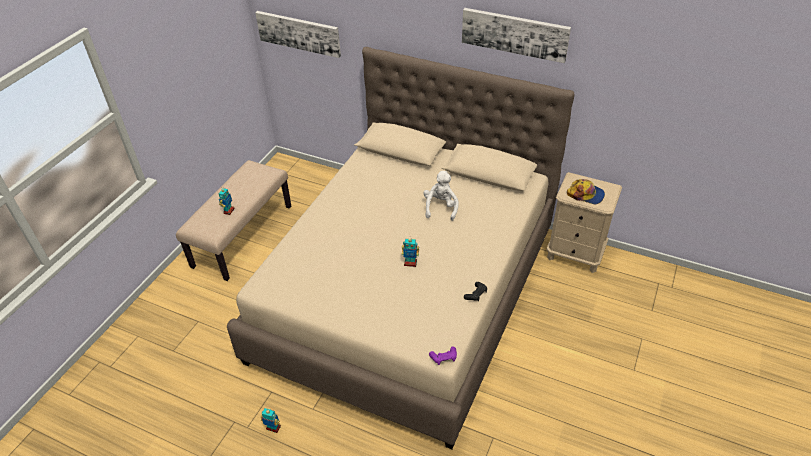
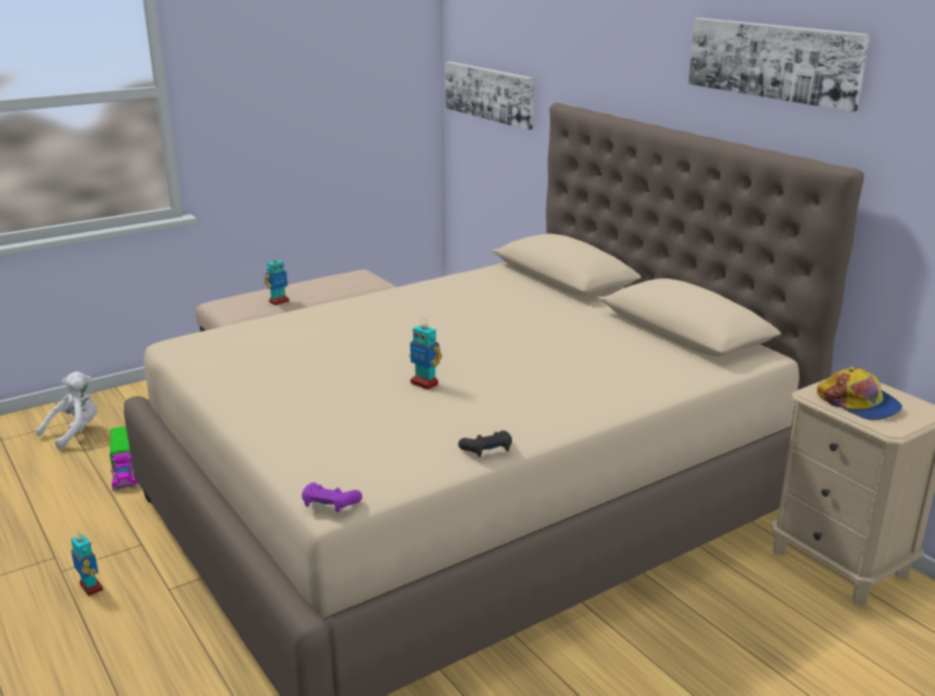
camera: 30 degrees right, 20 degrees down
(211, 352) = (125, 470): none -> toy truck
(440, 207) = (553, 343): white plush toy -> white plush toy (75, 432)

